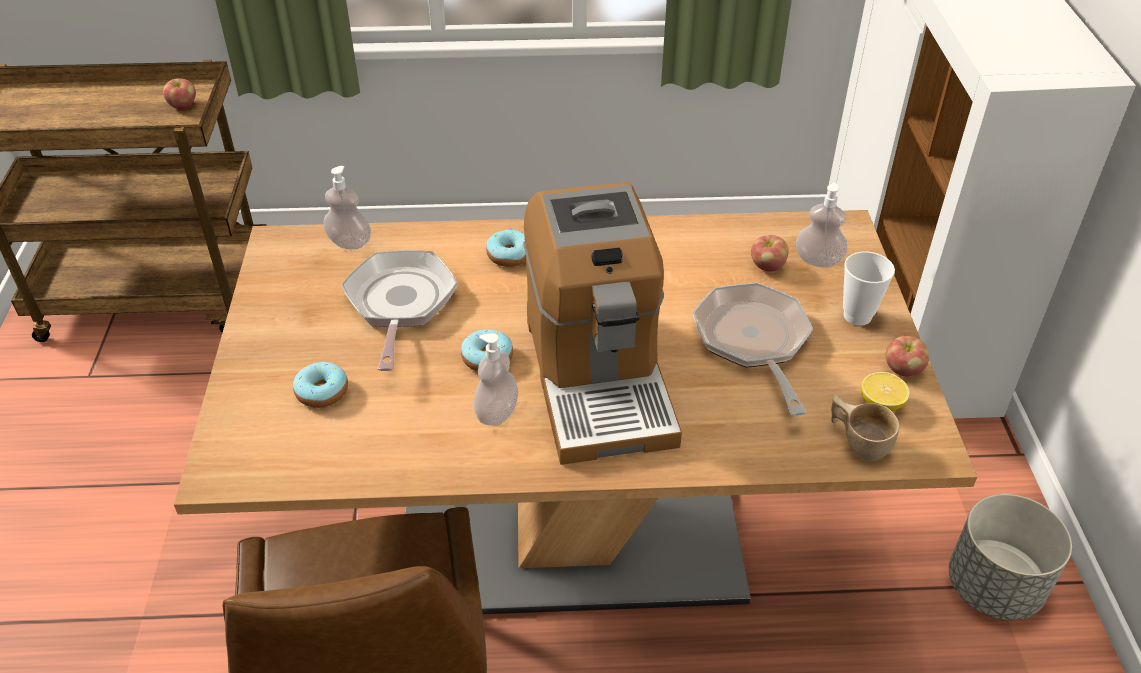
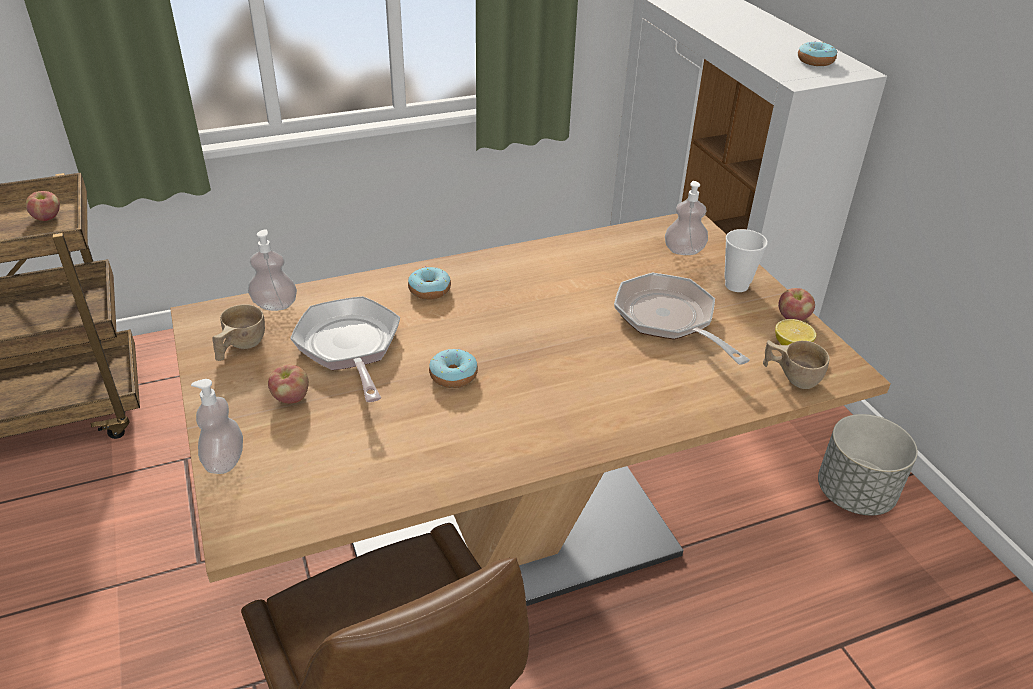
camera: 20 degrees left, 5 degrees down
(297, 282) = (239, 347): none -> beige cup
(322, 392) = (312, 436): donut -> donut (815, 61)
(497, 413) = (486, 418): soap dispenser -> soap dispenser (224, 461)
(598, 378) = (558, 372): coffee machine -> none
(767, 266) = (648, 262): apple -> apple (291, 398)

